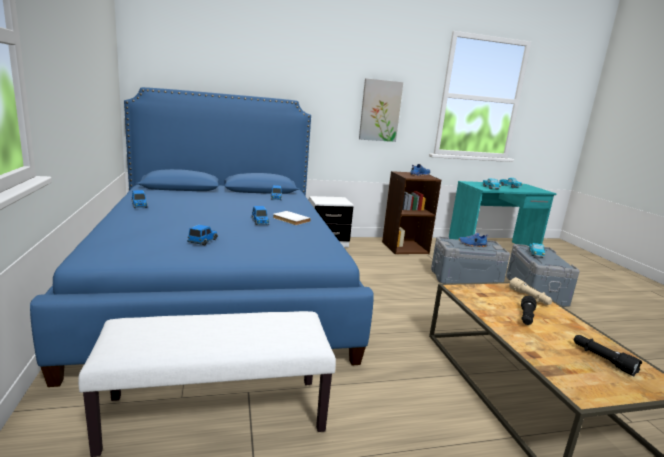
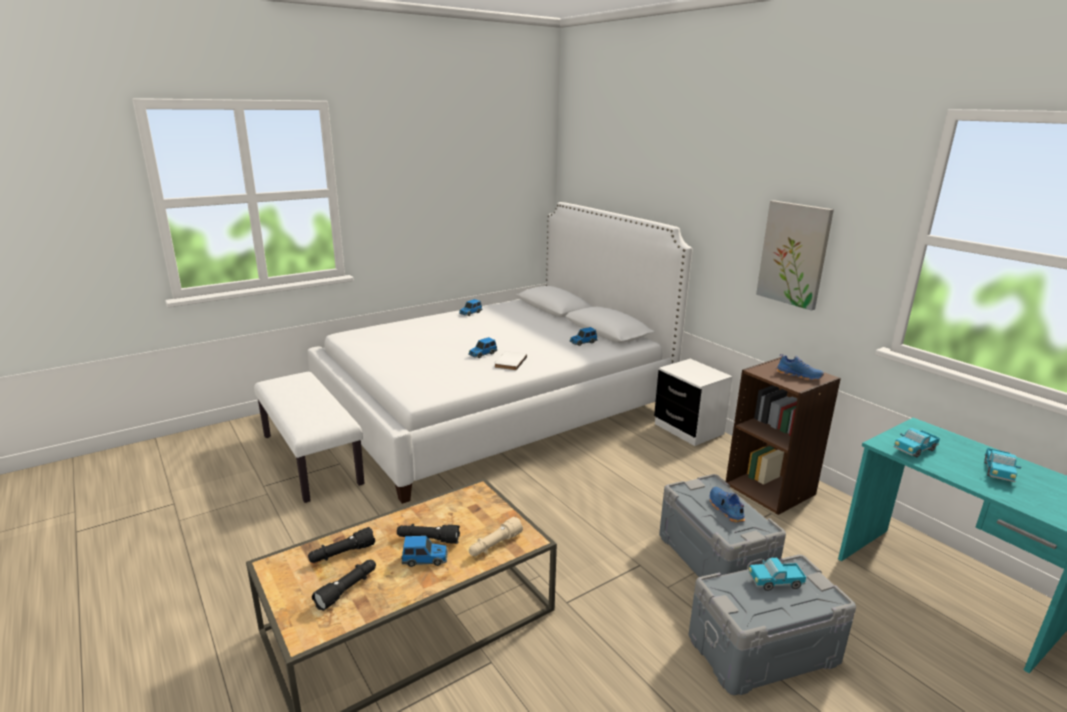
camera: 70 degrees right, 5 degrees up
(203, 241) = (405, 349): toy car -> toy car (425, 559)
(219, 285) = (494, 406): blue bed -> white bed
(554, 356) = (342, 554): none -> black flashlight

